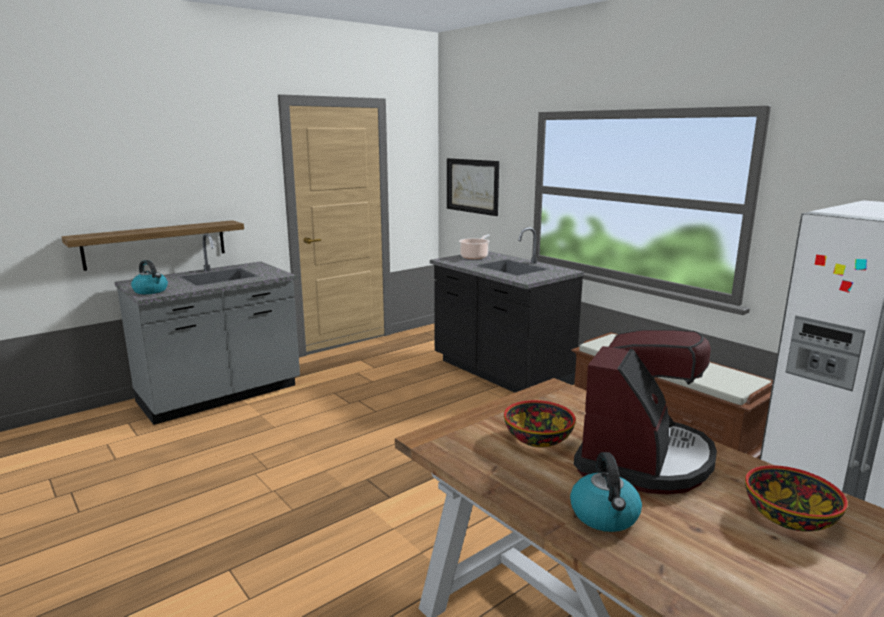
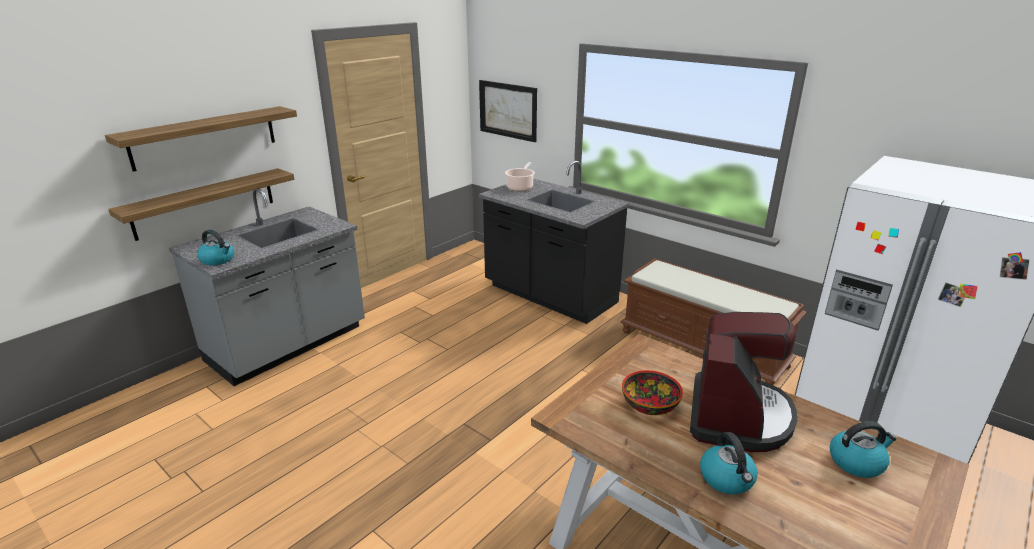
camera: 10 degrees left, 10 degrees up
(163, 181) = (204, 137): none -> shelf
(788, 517) = (856, 462): bowl -> kettle

